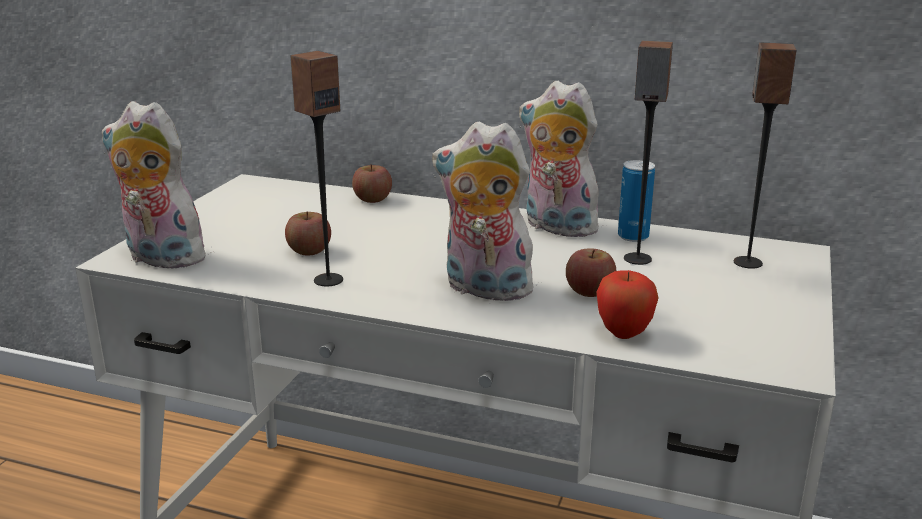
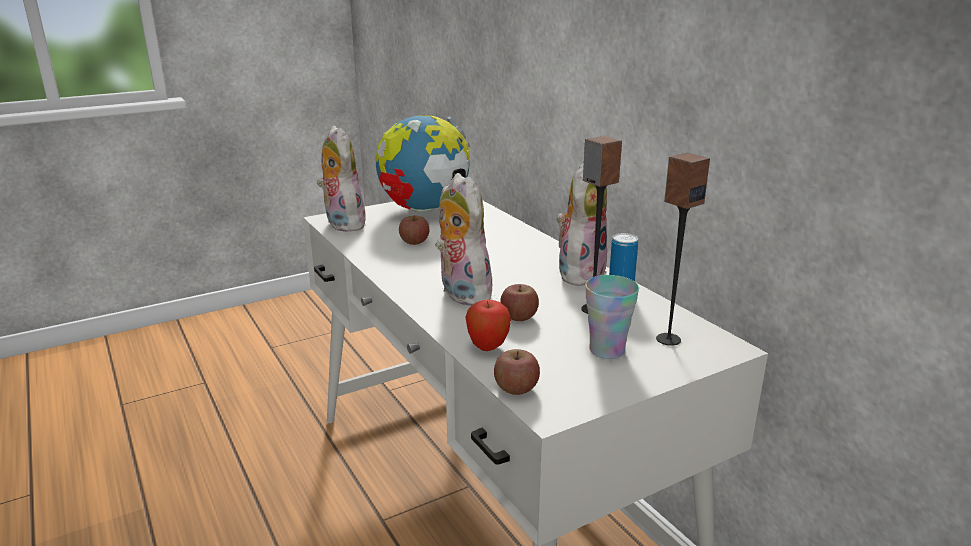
camera: 40 degrees right, 0 degrees up
(244, 210) = (425, 210): none -> globe
(328, 280) = (394, 260): speaker -> none
(372, 199) = (503, 223): apple -> apple (516, 388)
(556, 227) = (579, 273): plush toy -> plush toy turned 45 degrees clockwise
(724, 292) = (607, 350): none -> cup

